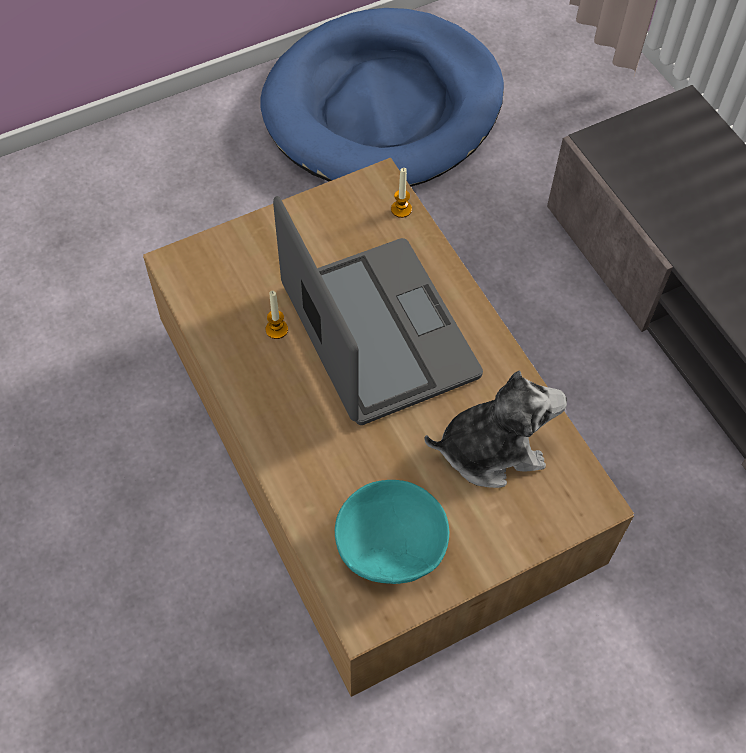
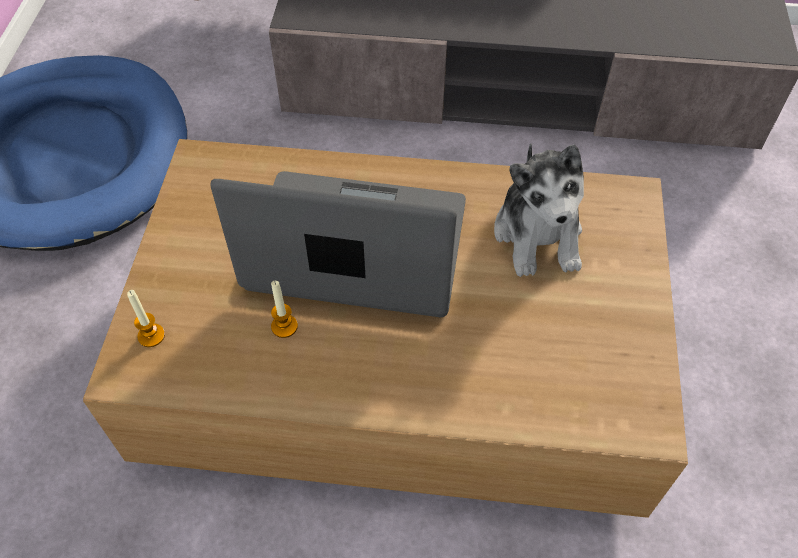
camera: 55 degrees left, 5 degrees down
(392, 547) = (590, 362): turquoise bowl -> none
(401, 209) = (242, 161): candle -> candle (151, 335)
(491, 449) = (538, 234): plush toy -> plush toy turned 150 degrees clockwise

